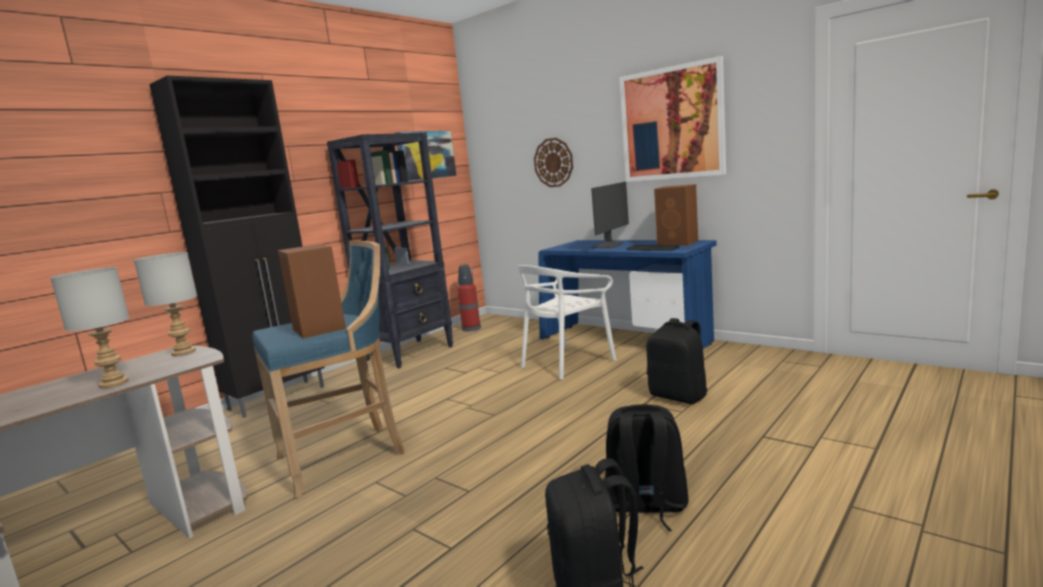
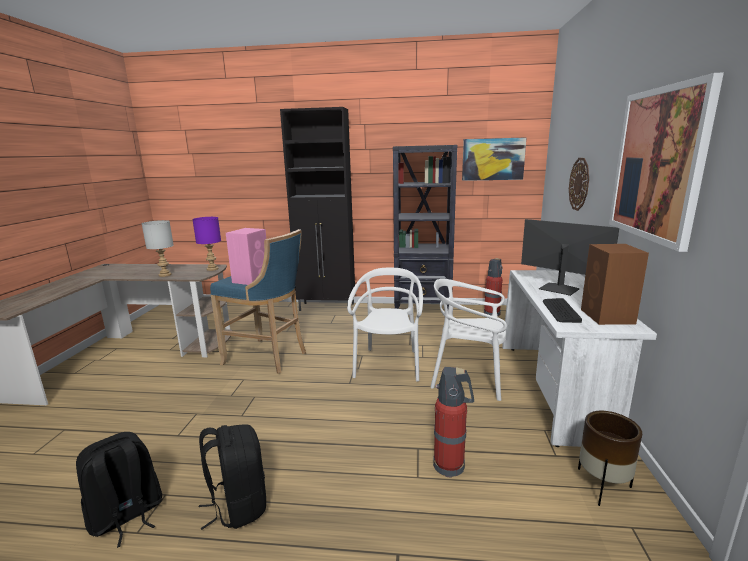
camera: 55 degrees right, 5 degrees up
(184, 352) = (212, 269): grey table lamp -> purple table lamp
(318, 329) = (252, 279): brown speaker -> pink speaker
(489, 389) = (388, 365): none -> white chair
(609, 245) = (559, 289): monitor -> monitor turned 135 degrees counterclockwise
(624, 341) = (554, 390): blue desk -> white desk
(679, 396) = (450, 465): black backpack -> fire extinguisher
(743, 357) = (603, 487): none -> brown planter

